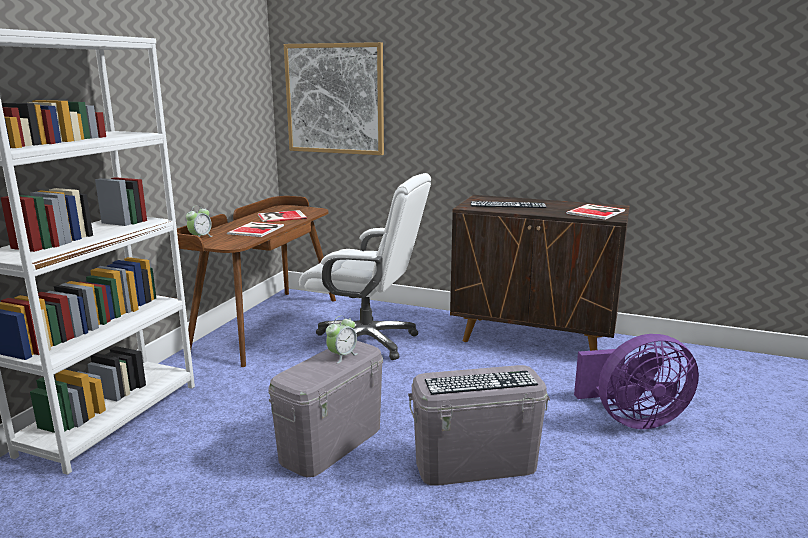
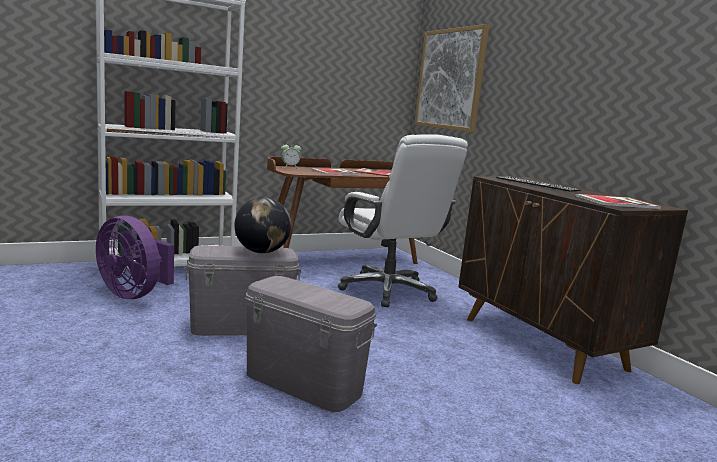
camera: 40 degrees right, 5 degrees down
(342, 356) = (261, 252): alarm clock -> globe
(480, 383) = (305, 295): keyboard -> none
(632, 419) = (515, 434): purple fan -> purple fan (134, 294)

